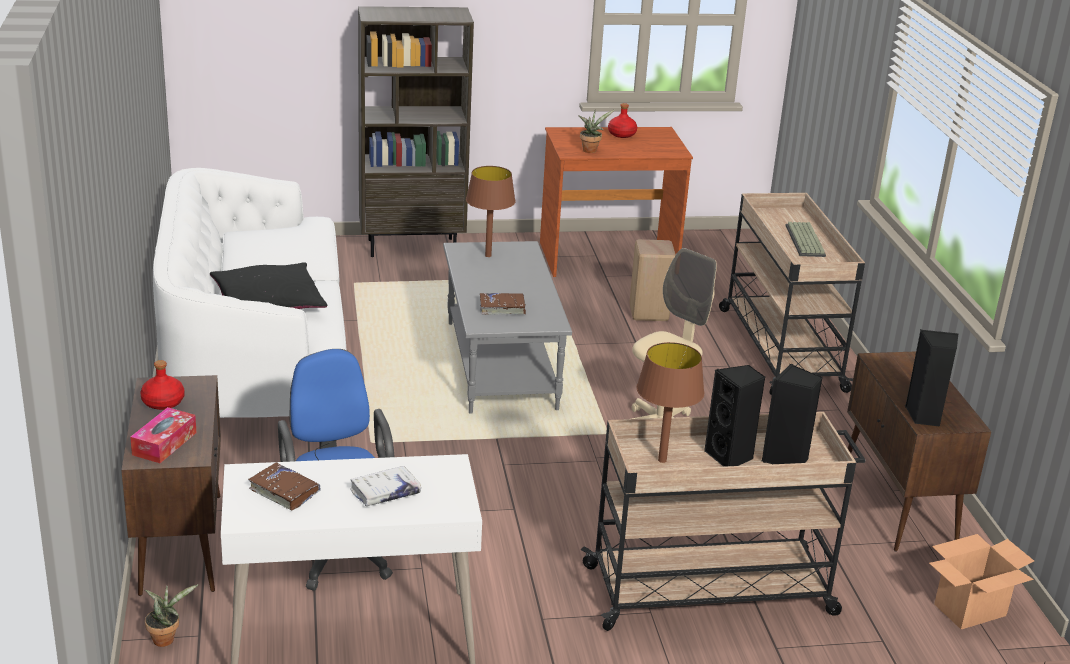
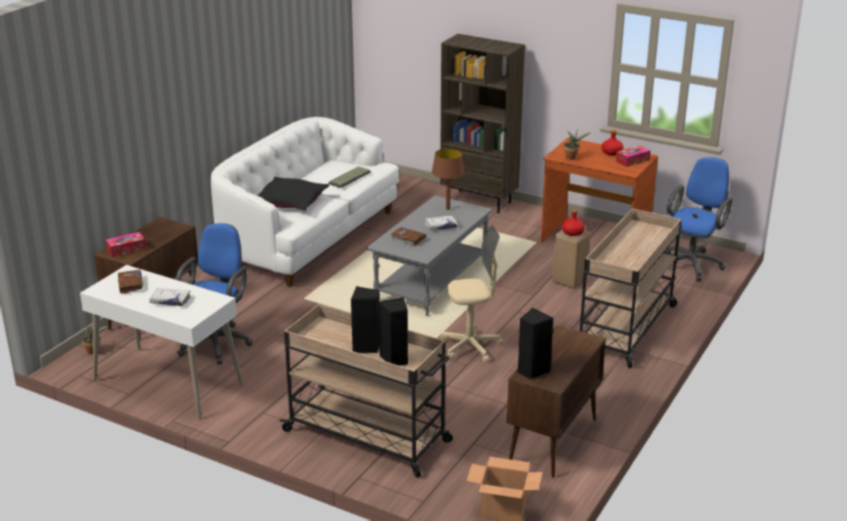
camera: 40 degrees right, 0 degrees up
(162, 402) = (153, 231): red bottle -> red bottle (572, 232)
(514, 280) = (440, 226): none -> white book
(658, 139) = (632, 160): none -> tissue box
(662, 460) = (328, 336): brown table lamp -> none
(738, 255) = (692, 263): none -> blue office chair
(806, 241) = (638, 250): keyboard -> keyboard (350, 178)

